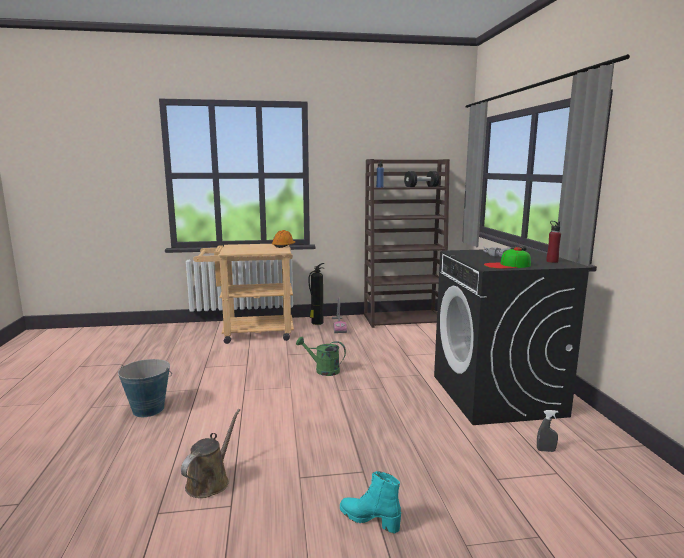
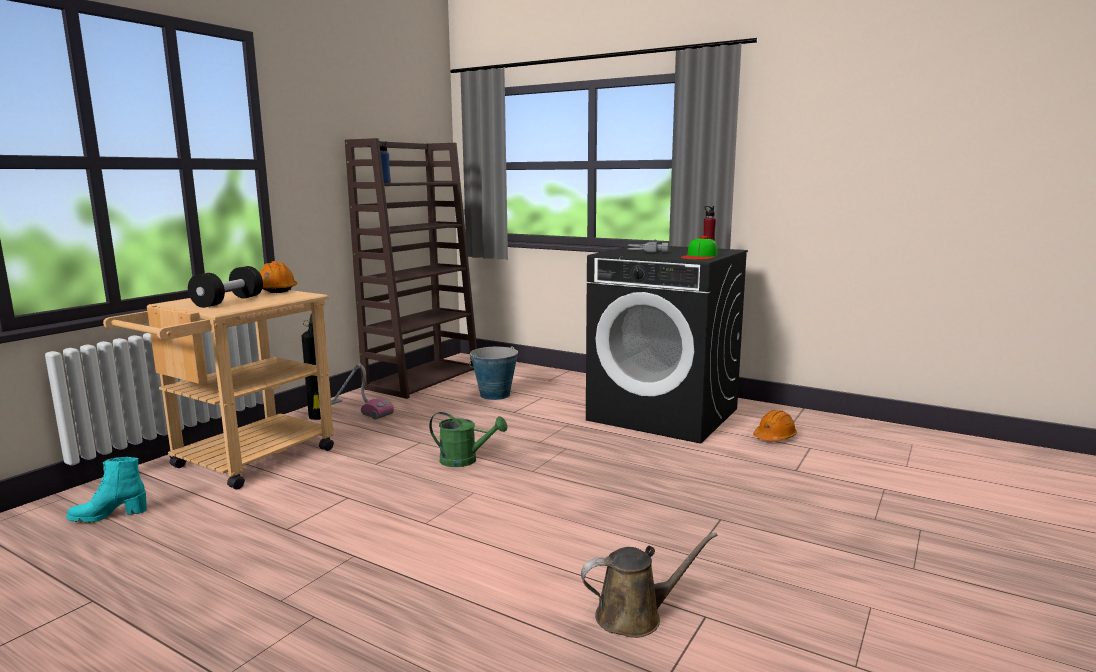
camera: 50 degrees left, 0 degrees up
(148, 409) = (346, 616): bucket -> bucket (494, 395)
(210, 481) = (635, 616): brown watering can -> brown watering can turned 105 degrees clockwise
(323, 370) = (465, 460): green watering can -> green watering can turned 135 degrees counterclockwise
(369, 519) = (804, 545): turquoise boot -> turquoise boot (109, 515)
(421, 186) = (423, 182): black dumbbell -> black dumbbell (228, 301)
(546, 450) = (774, 437): grey spray bottle -> orange hard hat

